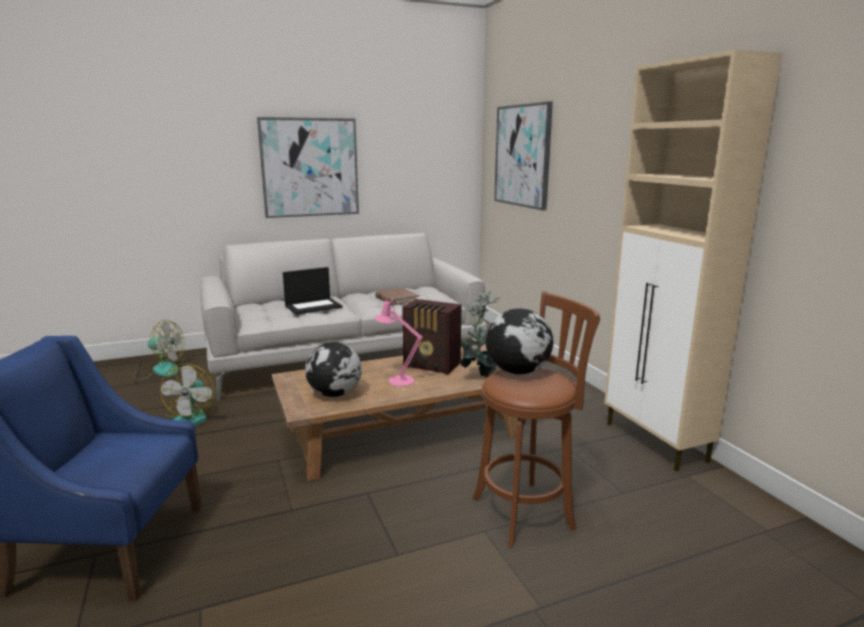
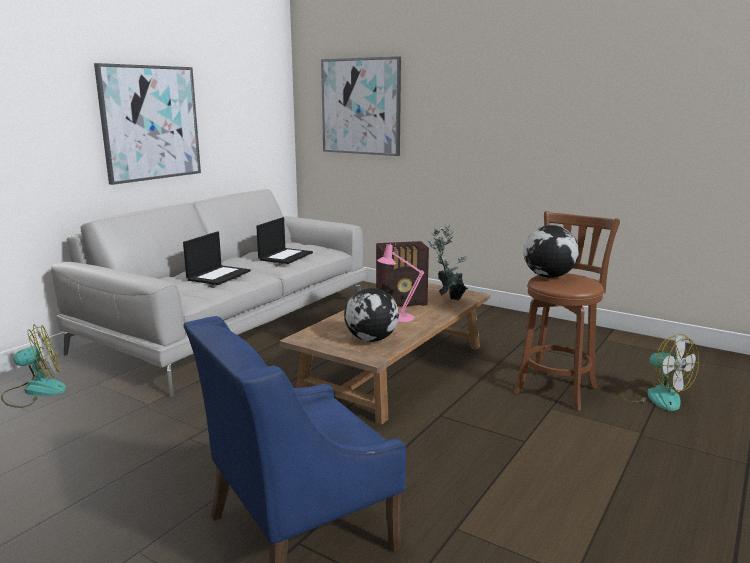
camera: 35 degrees left, 0 degrees up
(191, 418) = (172, 418): fan -> fan (655, 396)
(396, 299) = (285, 256): brown book -> laptop
(656, 443) = (562, 326): beige cabinet -> none

